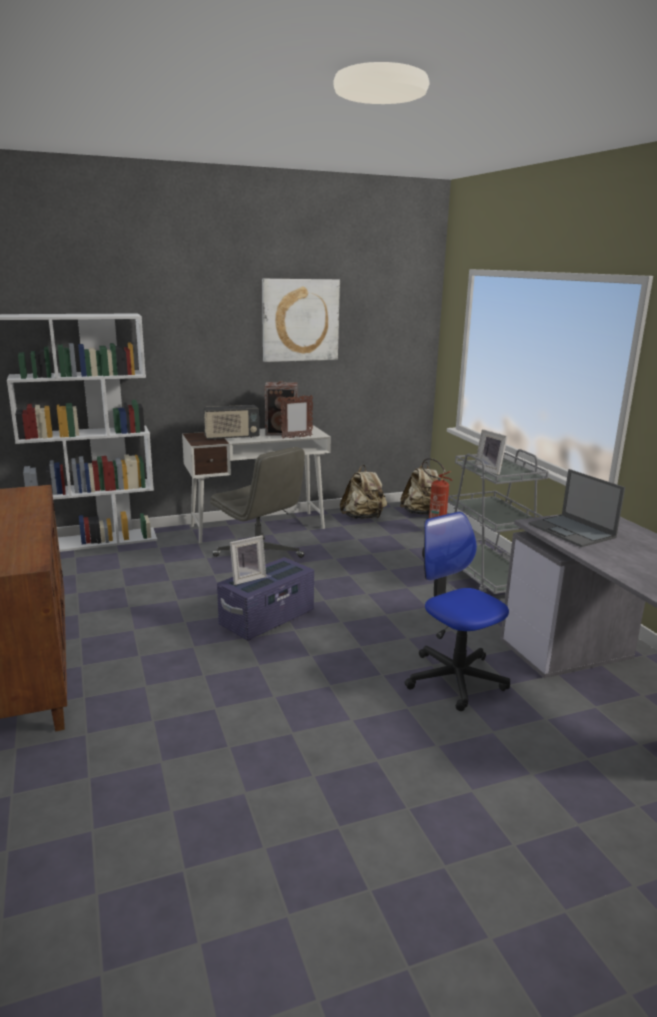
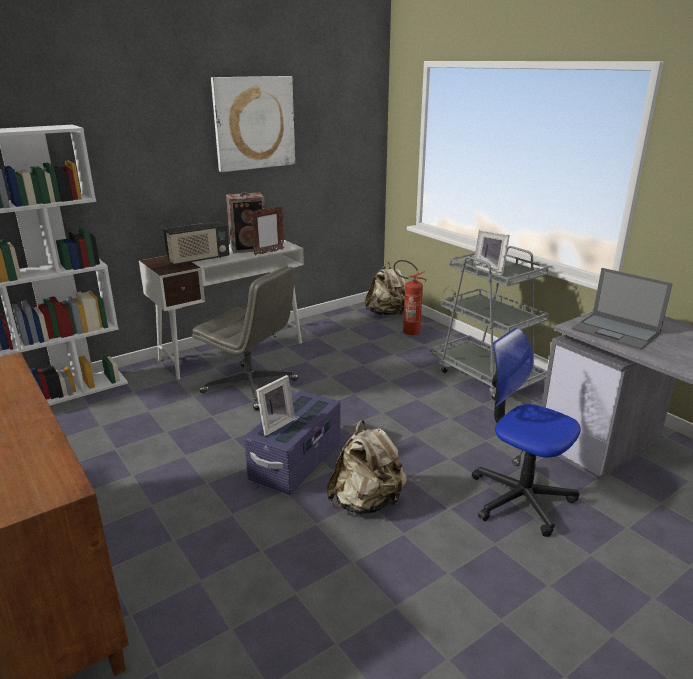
camera: 15 degrees left, 5 degrees up
(363, 518) = (334, 325): beige backpack -> beige backpack (366, 502)

